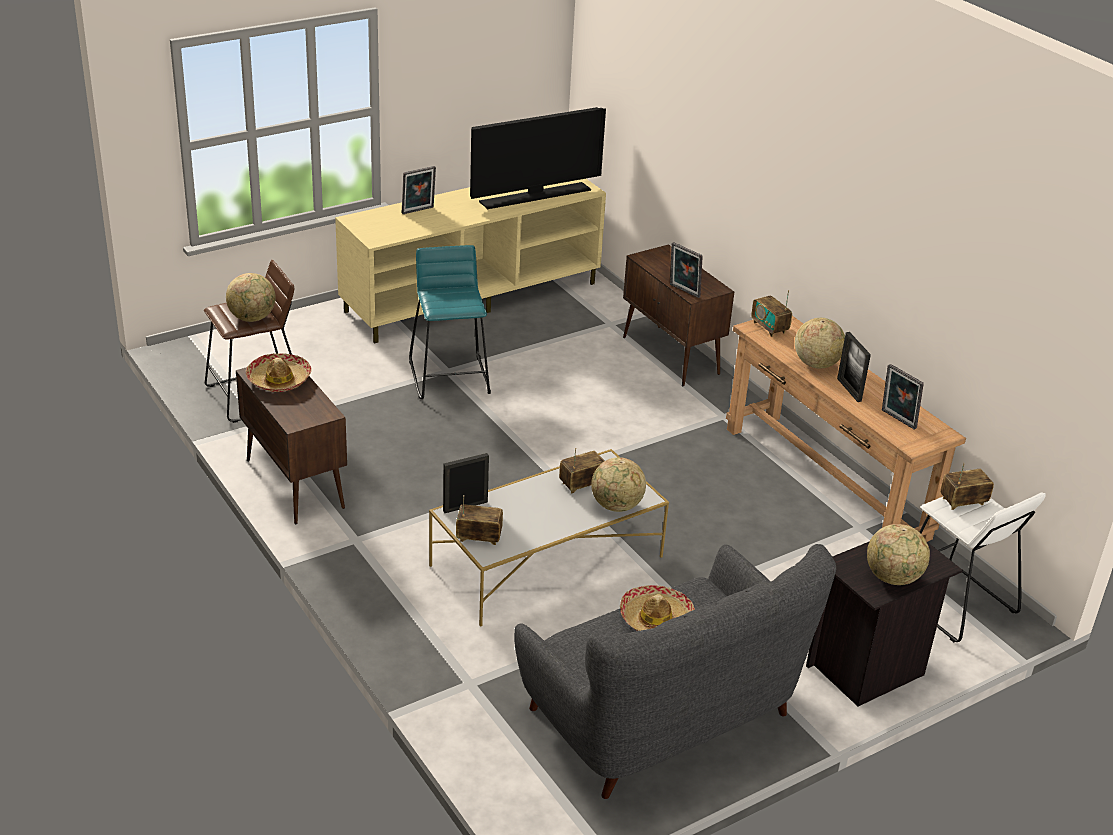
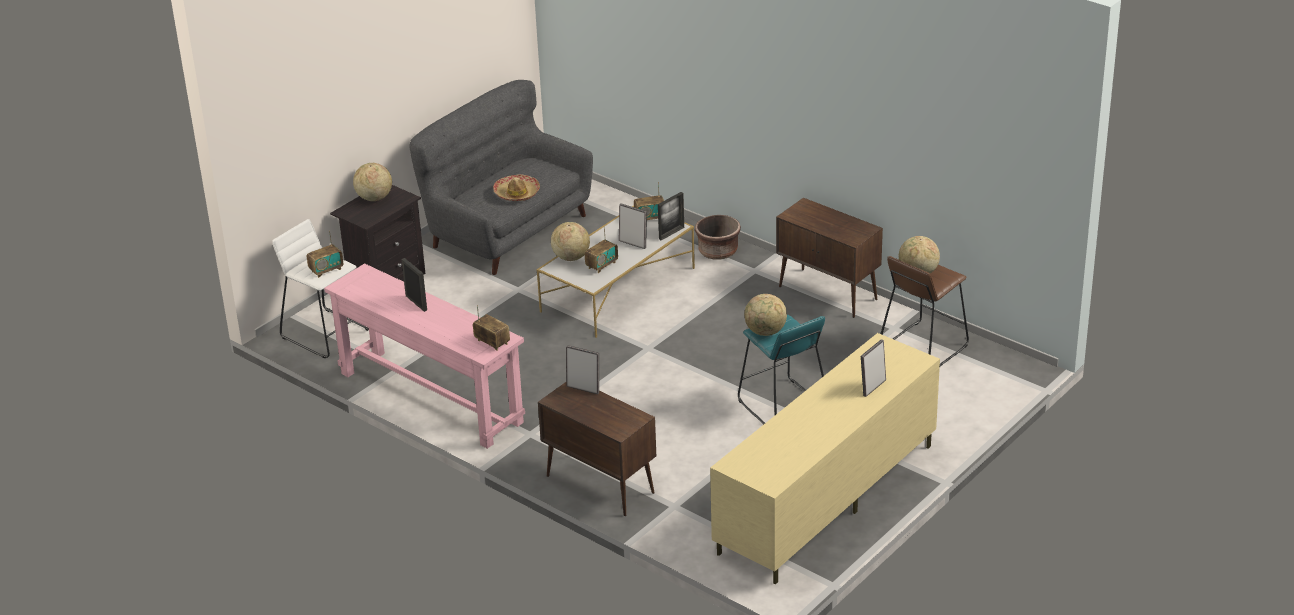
camera: 165 degrees right, 0 degrees up
(279, 380) = (845, 228): hat -> none
(380, 582) = (718, 252): none -> brown planter
(535, 196) = (777, 440): television -> none
(816, 364) = (446, 319): globe -> globe (765, 332)
(824, 482) = (431, 397): brown console table -> pink console table
(897, 420) = (376, 288): picture frame -> picture frame (633, 243)

